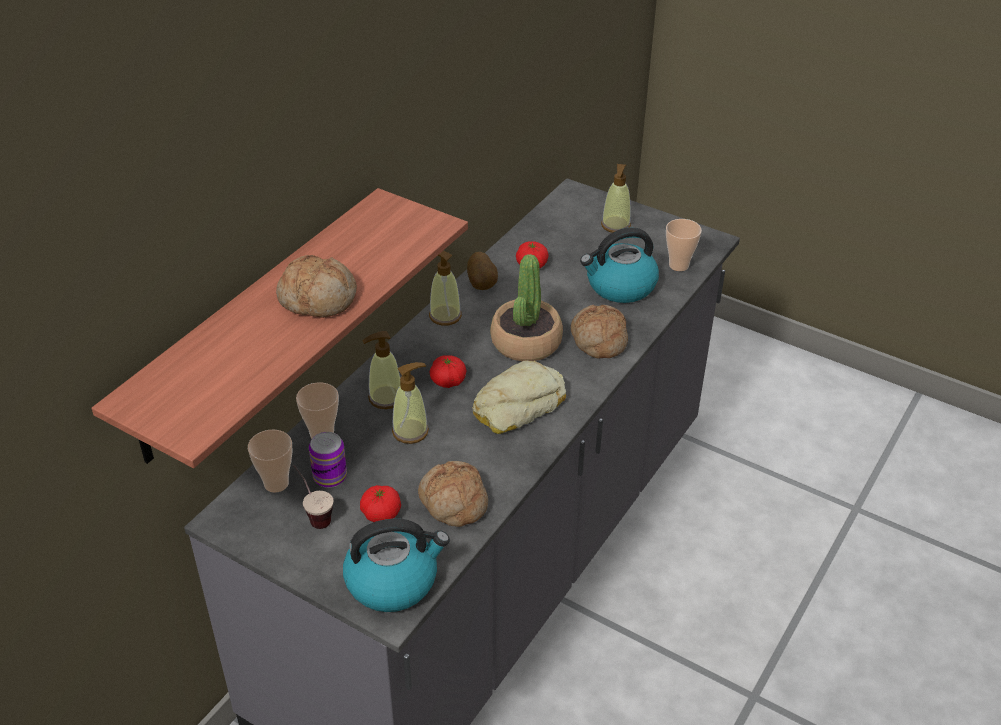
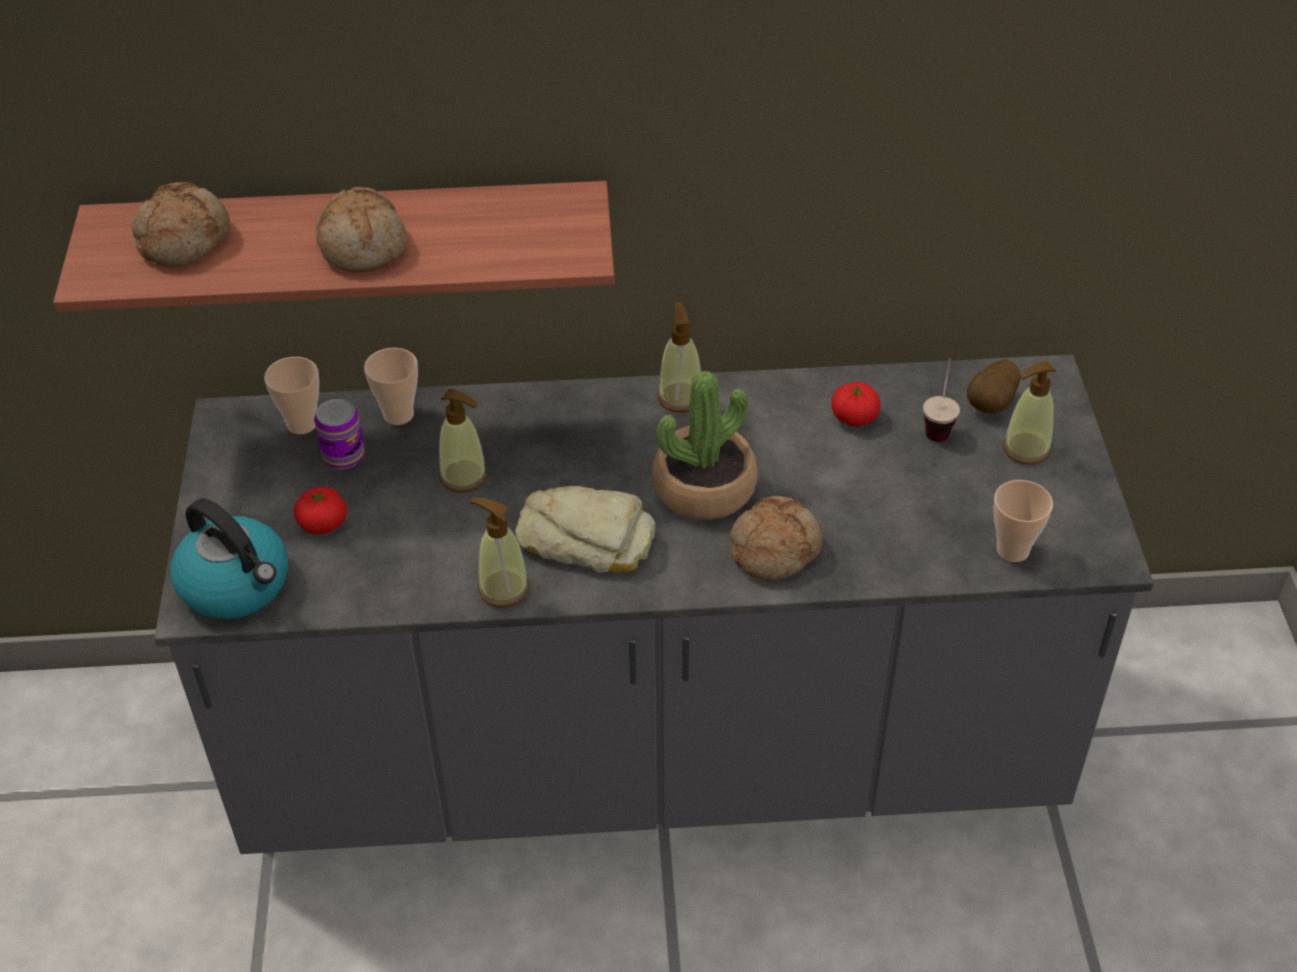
camera: 55 degrees right, 5 degrees up
(313, 514) = (281, 475): cup -> cup (939, 424)
(385, 398) = (498, 428): soap dispenser -> soap dispenser (503, 588)
(448, 381) = (571, 461): tomato -> none
(452, 502) = (385, 569): bread -> bread (183, 239)
(482, 284) = (769, 396): potato -> potato (992, 405)
(620, 286) = (902, 516): kettle -> none

